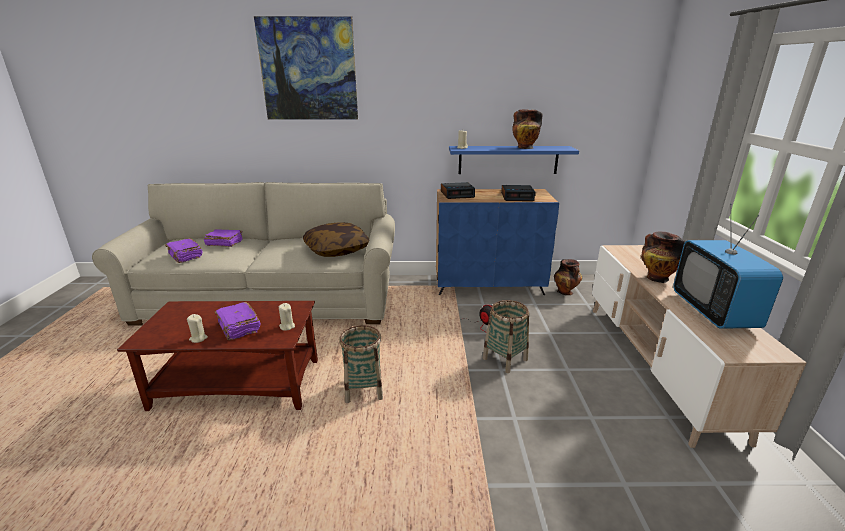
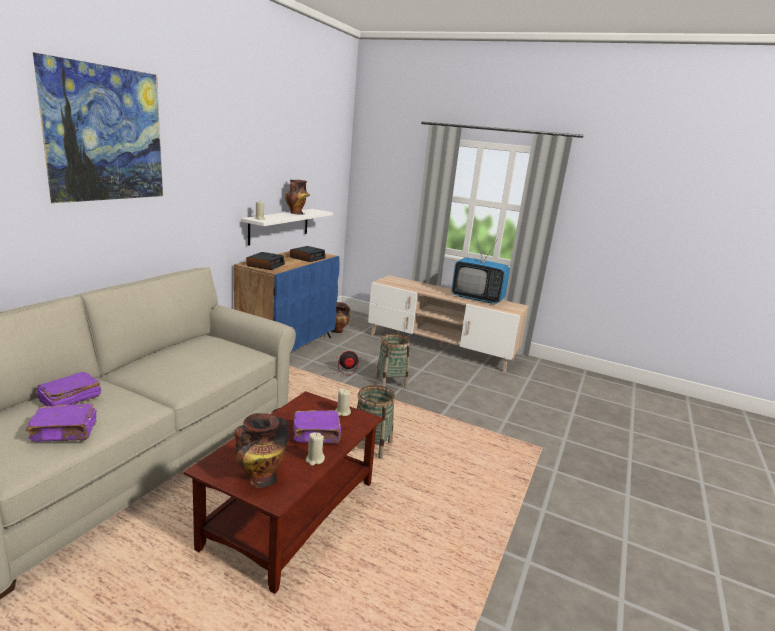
camera: 65 degrees left, 5 degrees down
(337, 250) = (220, 350): pillow -> none
(508, 160) = (279, 226): blue shelf -> white shelf
(656, 278) = (431, 291): vase -> vase (261, 478)

